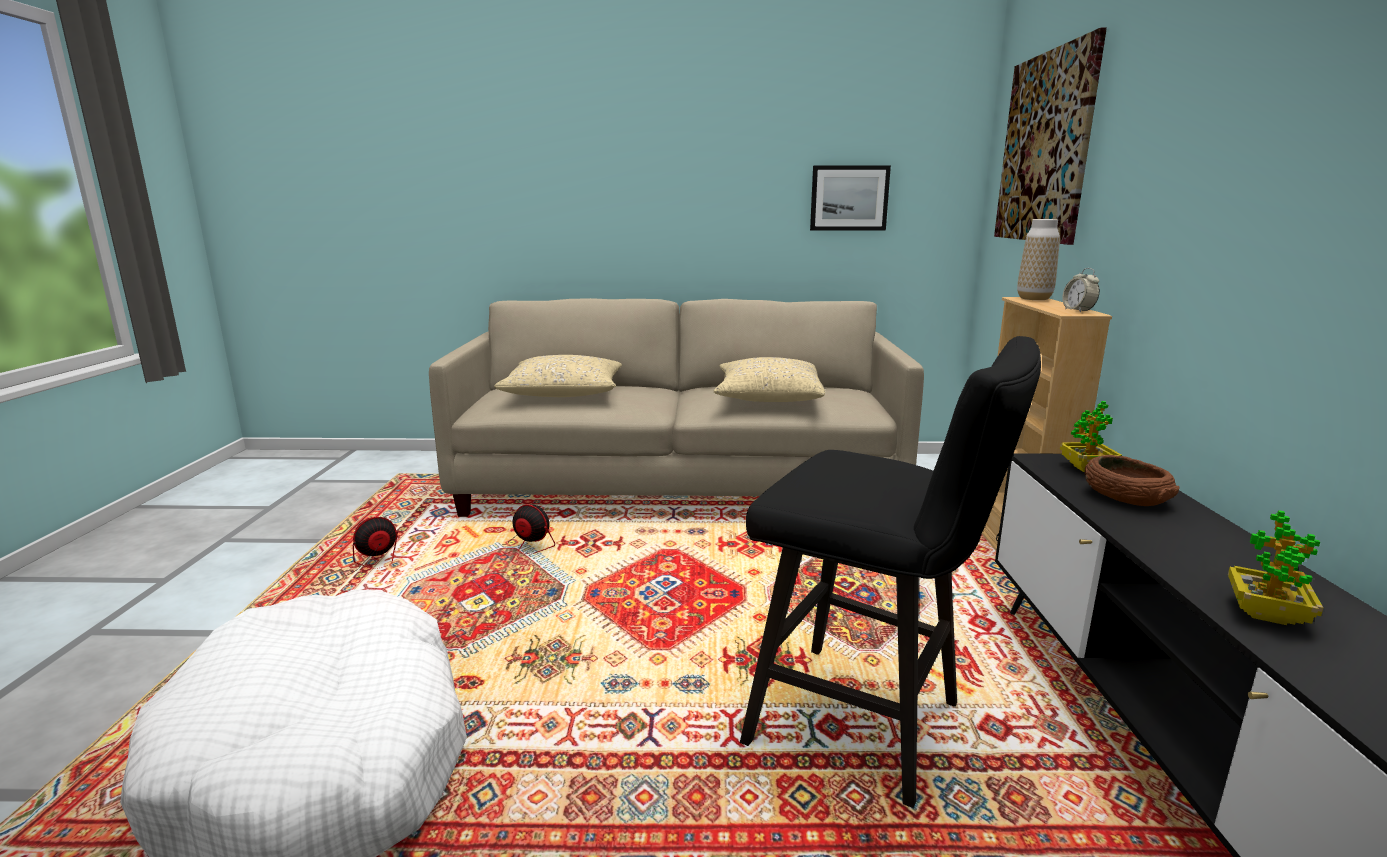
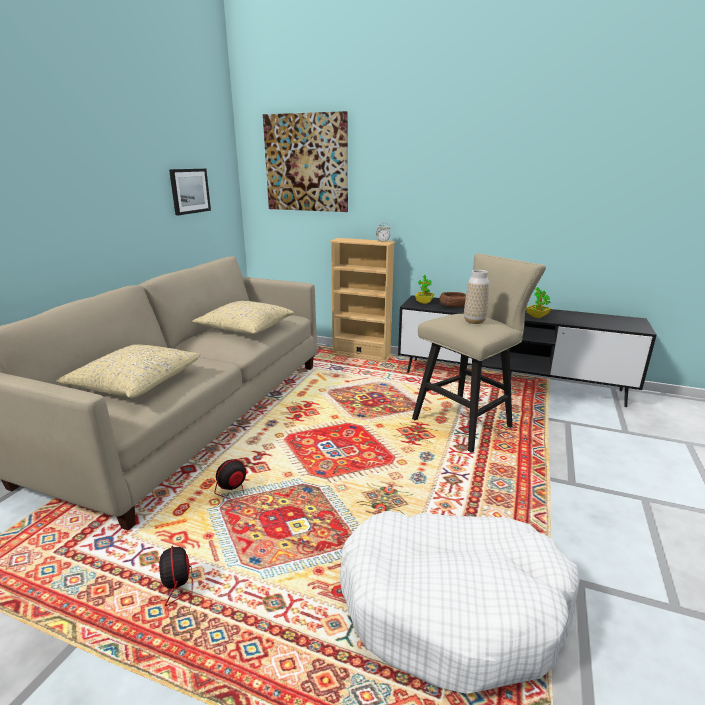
camera: 70 degrees left, 5 degrees up
(869, 726) = (467, 422): black stool -> beige stool
(1034, 298) = (343, 239): vase -> vase (474, 321)

